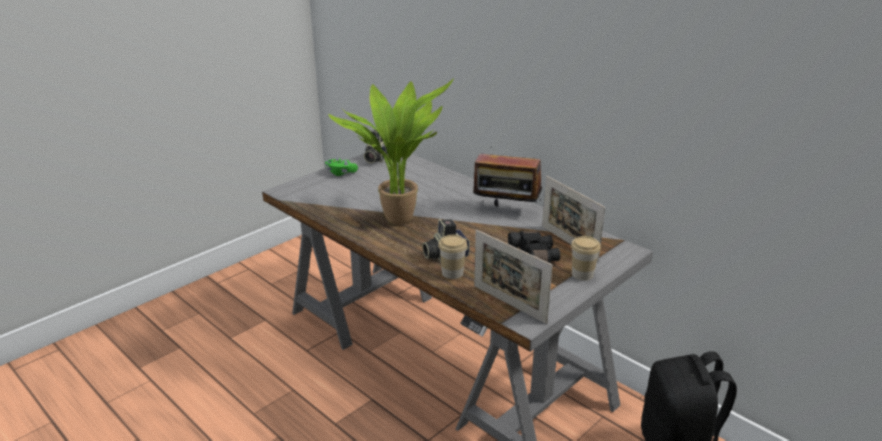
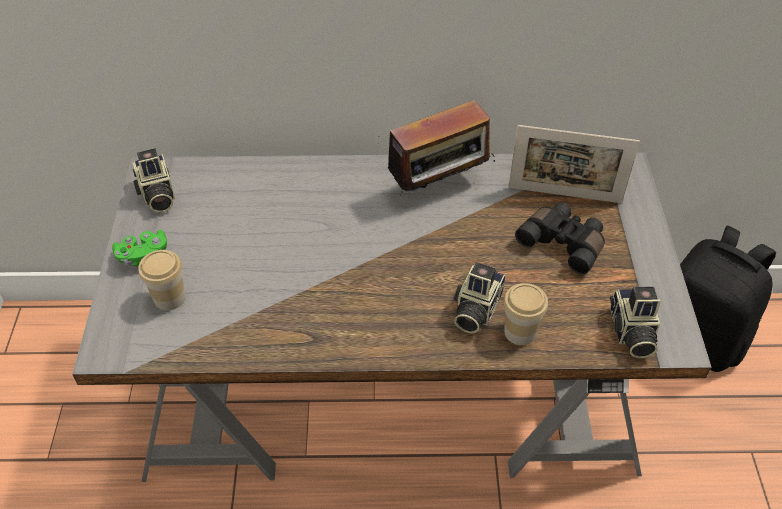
camera: 45 degrees left, 20 degrees up
(400, 217) = (339, 284): potted plant -> none
(509, 304) = (630, 332): picture frame -> camera
(582, 274) = (634, 234): cup -> cup (169, 298)

